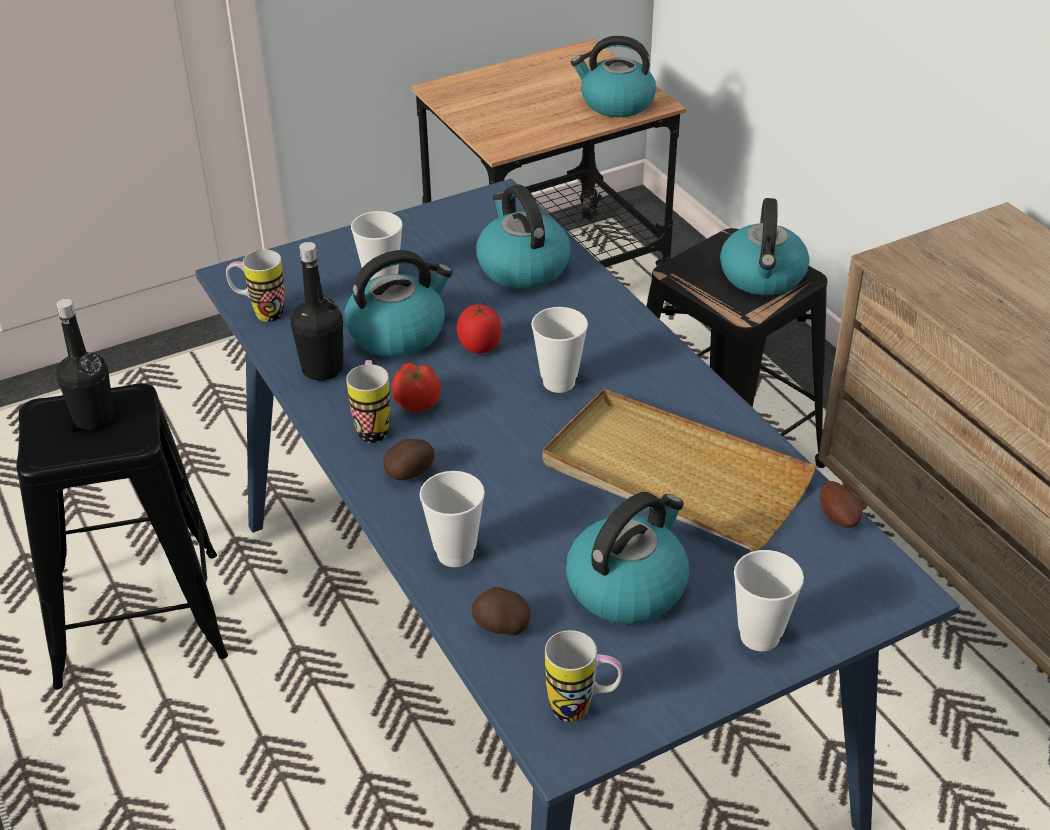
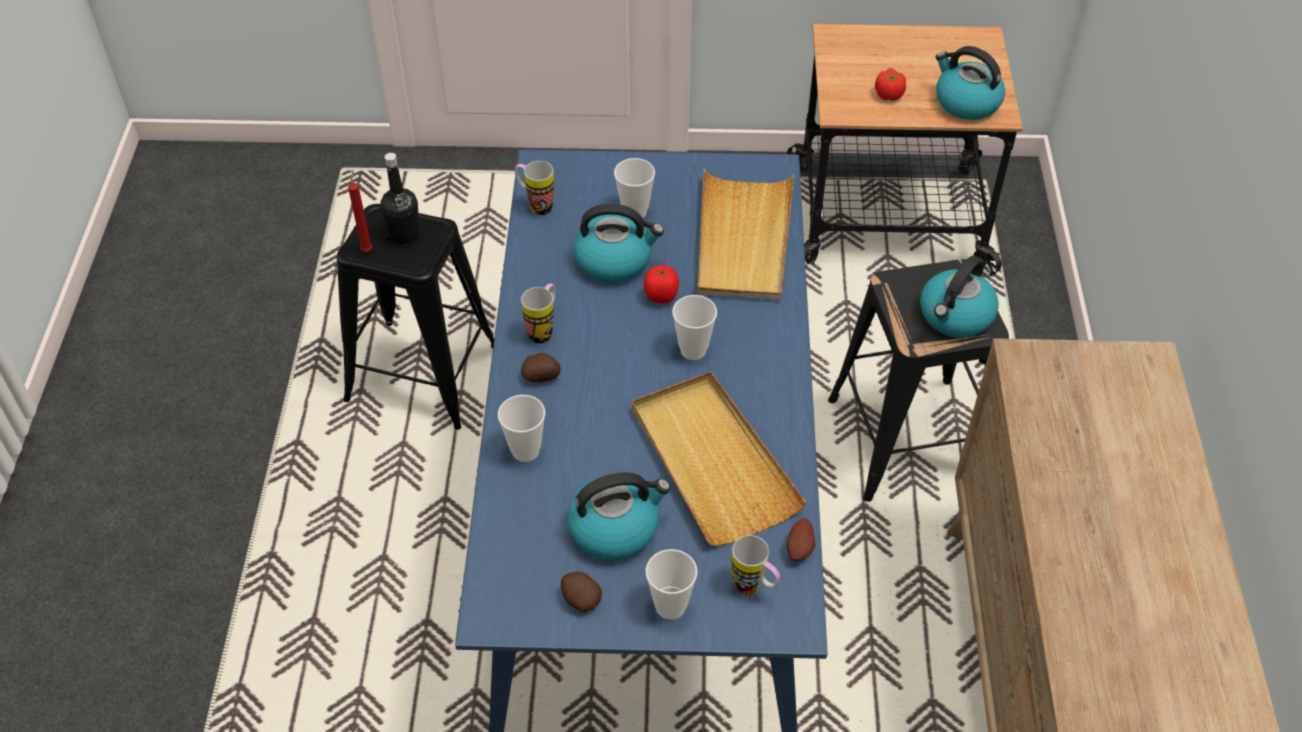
camera: 30 degrees right, 10 degrees up
(56, 449) = (367, 249): none -> red candle
(322, 369) = (544, 269): black bottle -> none
(417, 402) = (586, 323): tomato -> tomato (889, 94)
(501, 626) = (514, 516): potato -> potato (580, 599)
(521, 267) = (743, 240): kettle -> beige tray
(582, 709) = (520, 598): mug -> mug (754, 589)

